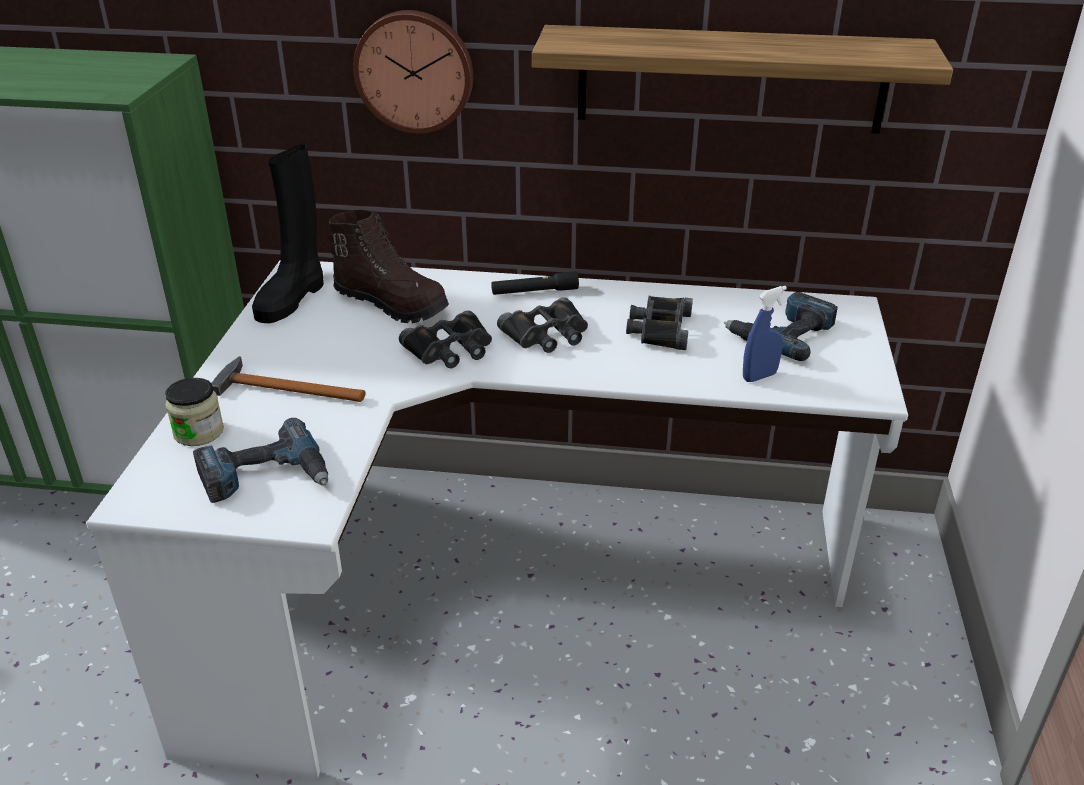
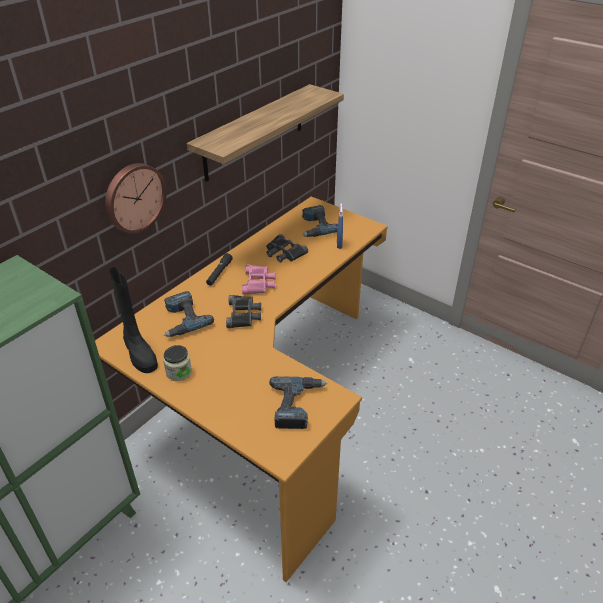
camera: 60 degrees left, 5 degrees up
(199, 432) = (240, 420): jar -> jar (179, 372)
(284, 388) = (227, 379): hammer -> none
(392, 303) = (182, 319): brown boot -> power drill
(502, 578) = (265, 408): white desk -> orange desk
(547, 334) = (259, 283): black binoculars -> pink binoculars

